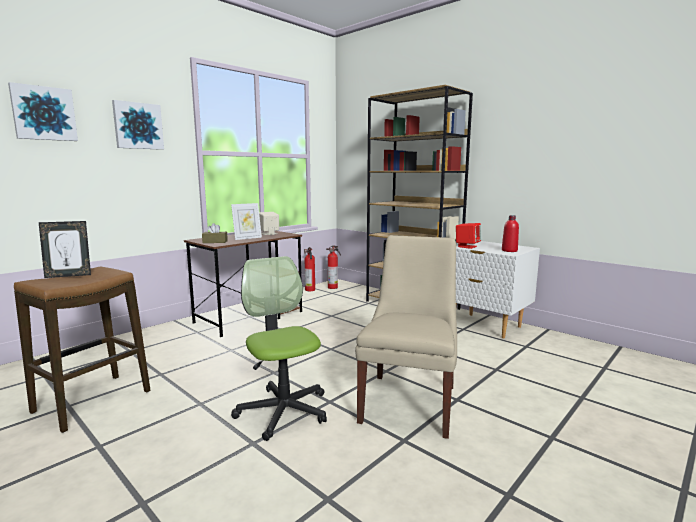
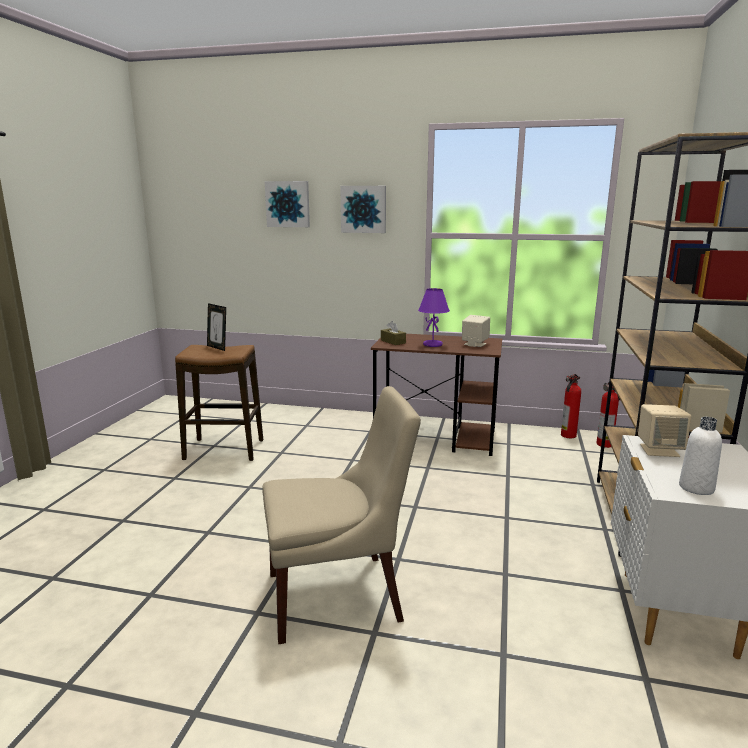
camera: 60 degrees right, 5 degrees up
(247, 238) = (433, 344): picture frame -> purple table lamp
(283, 411) = (264, 527): office chair -> none
(467, 246) = (659, 450): red speaker -> beige speaker
(509, 250) = (696, 488): red bottle -> white bottle

